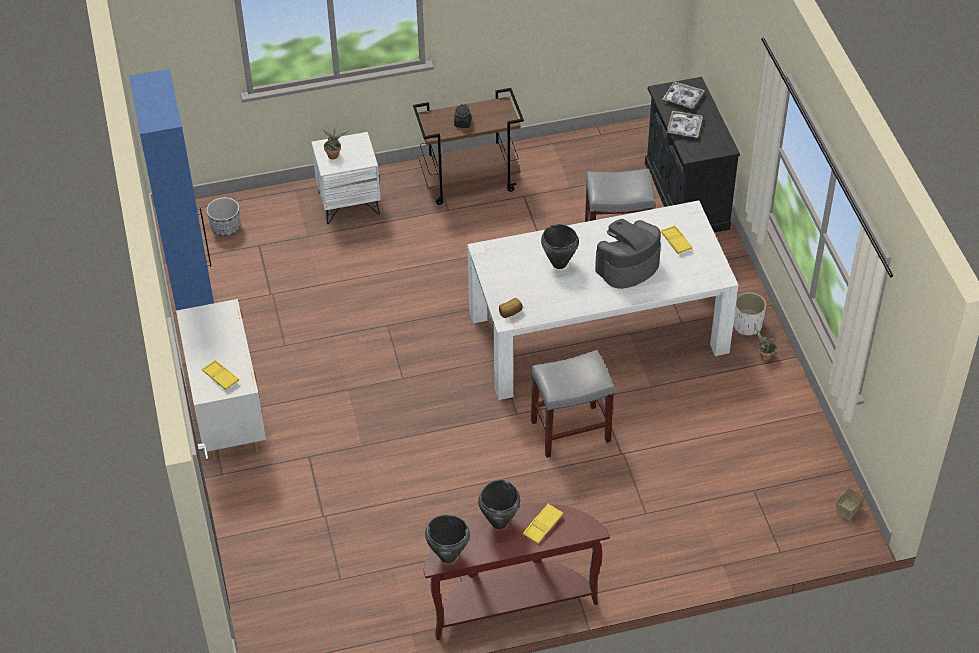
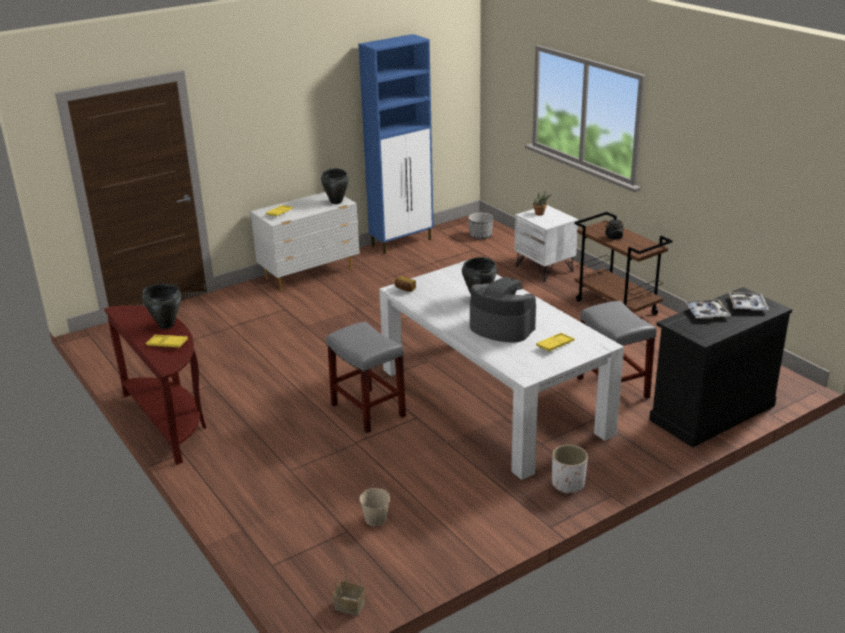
camera: 70 degrees right, 20 degrees down
(448, 555) = (126, 312): black cooking pot -> black cooking pot (336, 202)
(745, 466) = (376, 519): none -> beige bucket
(764, 356) = (534, 503): potted plant -> none

